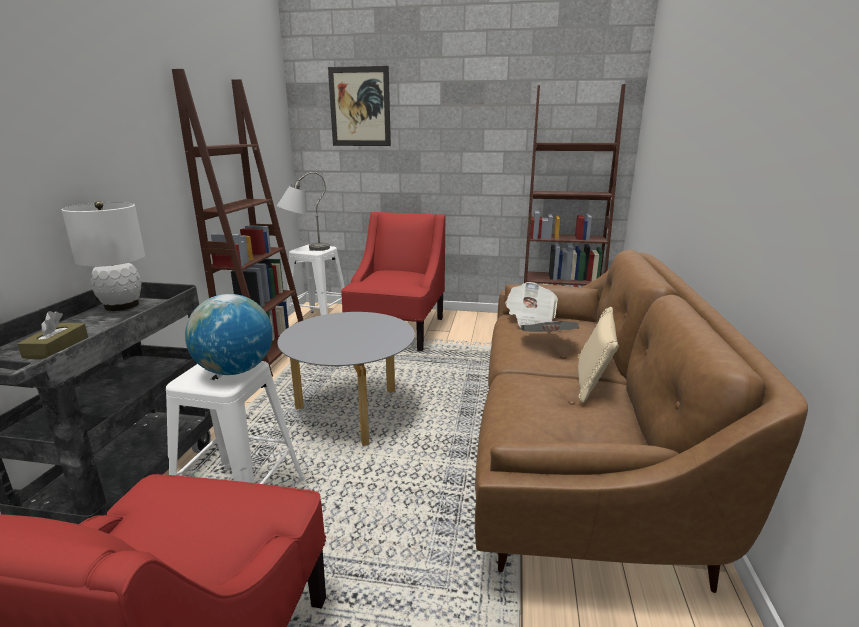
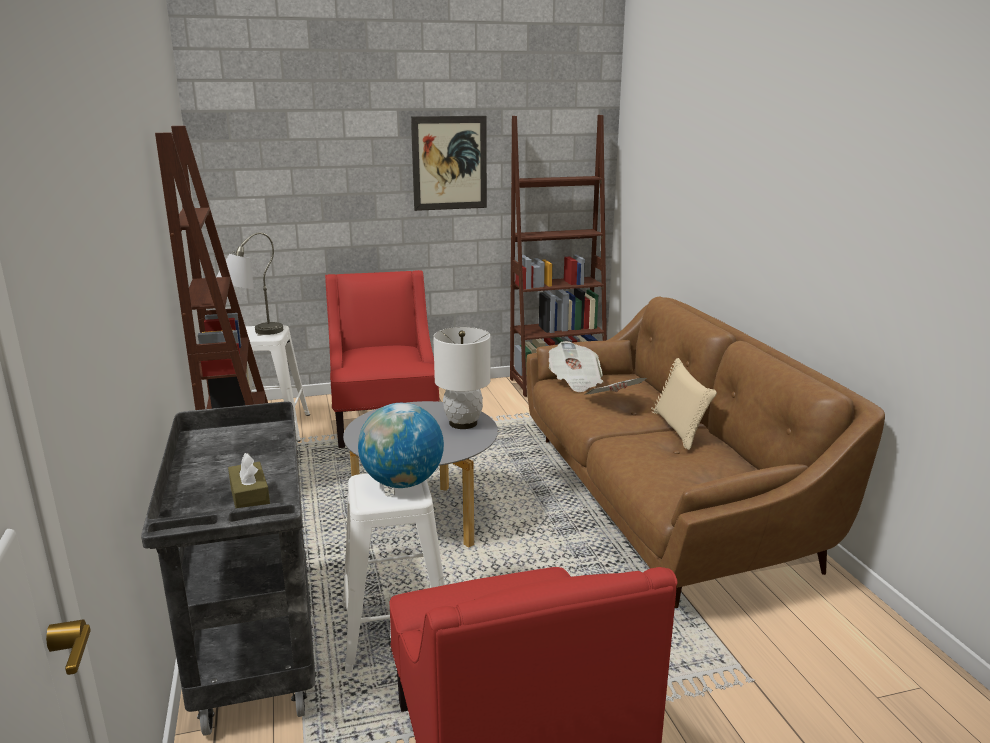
camera: 25 degrees left, 0 degrees up
(122, 306) = (208, 440): white table lamp -> white table lamp (463, 423)
(360, 107) = (293, 141): picture -> picture (449, 163)

